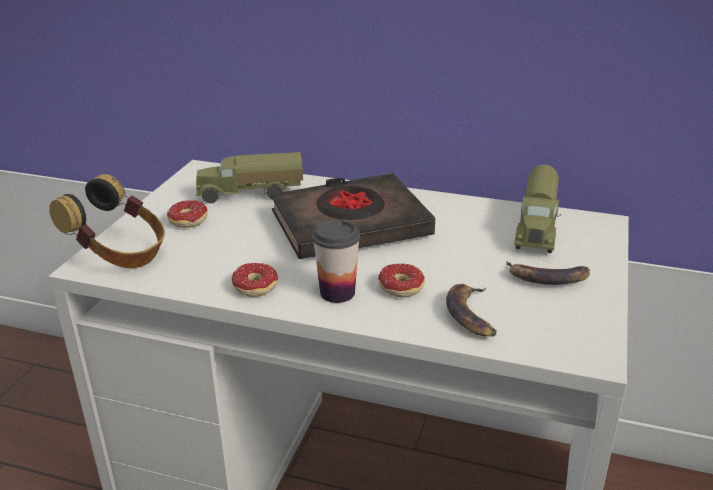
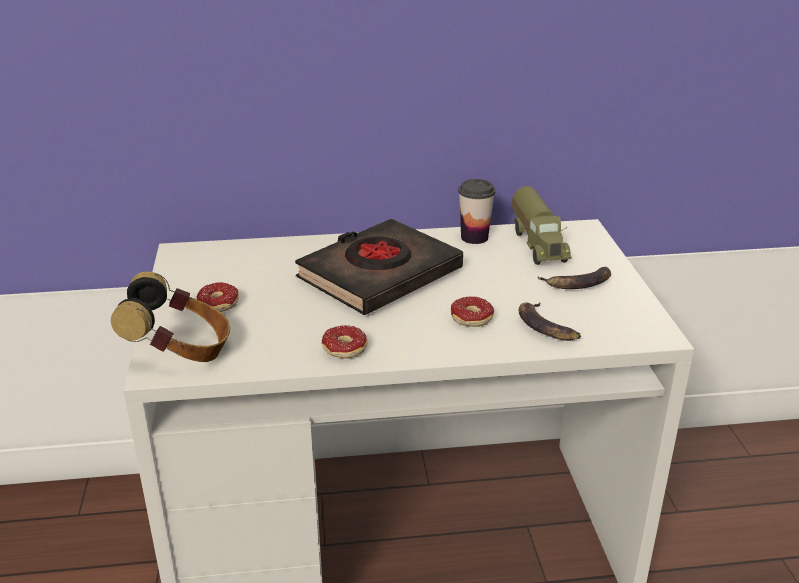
camera: 25 degrees left, 0 degrees up
(251, 195) = (257, 266): toy truck -> none
(337, 293) = (422, 336): cup -> cup (474, 237)

